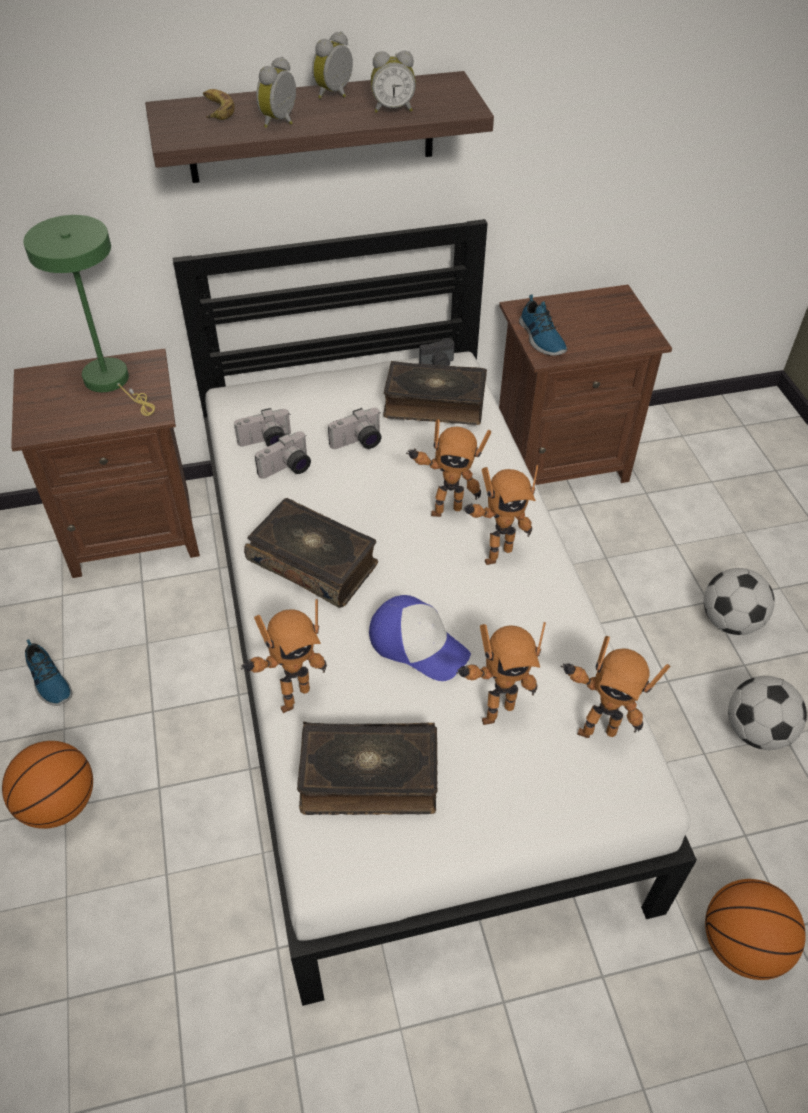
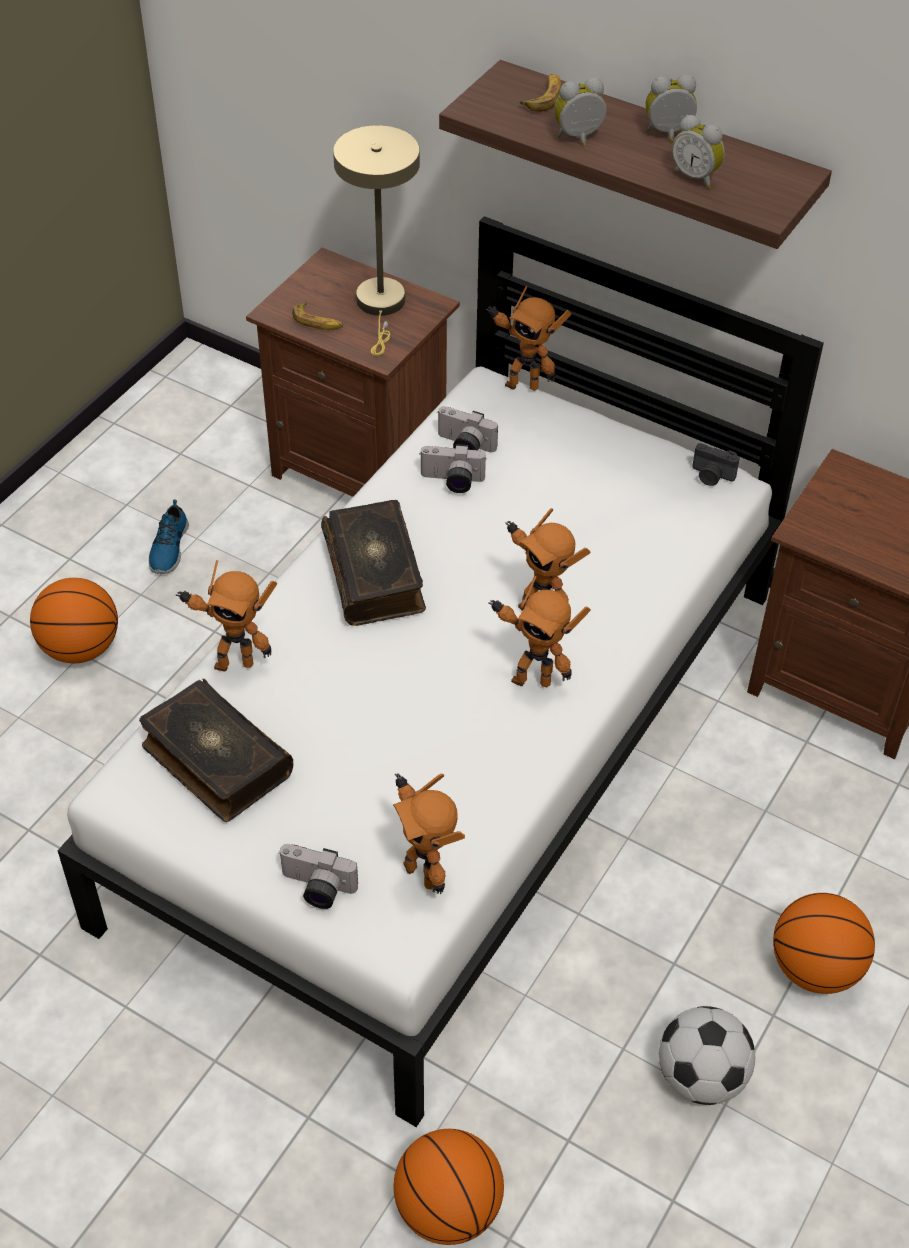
camera: 45 degrees right, 0 degrees up
(76, 419) = (317, 322): none -> banana
(112, 382) = (381, 306): green table lamp -> beige table lamp
(358, 443) = (540, 500): camera -> camera (316, 889)
(418, 644) = (373, 699): cap -> none
(434, 403) = (654, 510): book -> none
(494, 710) = (365, 794): toy robot -> toy robot (522, 384)
(540, 338) = (821, 511): shoe -> none
(730, 621) = (815, 967): football -> basketball

